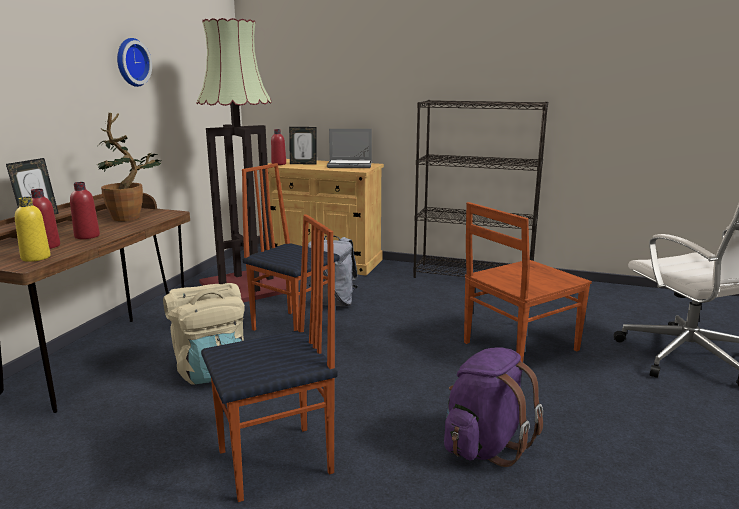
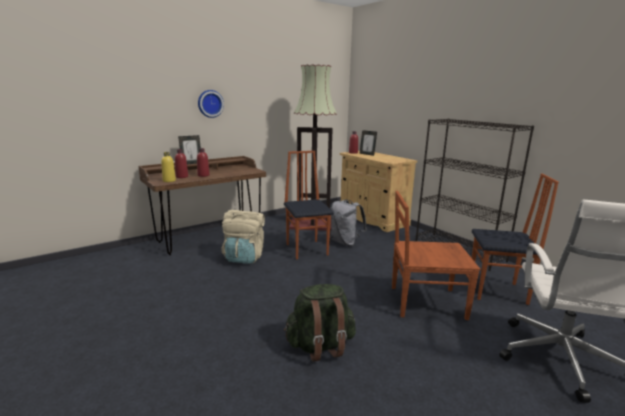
camera: 35 degrees right, 0 degrees up
(131, 62) = (265, 89): wall clock -> wall clock (210, 103)
(132, 216) = (238, 170): potted plant -> none
(277, 463) = (215, 309): chair -> chair (498, 292)
(350, 165) = (392, 158): laptop -> none
(485, 445) = (320, 346): purple backpack -> green backpack

